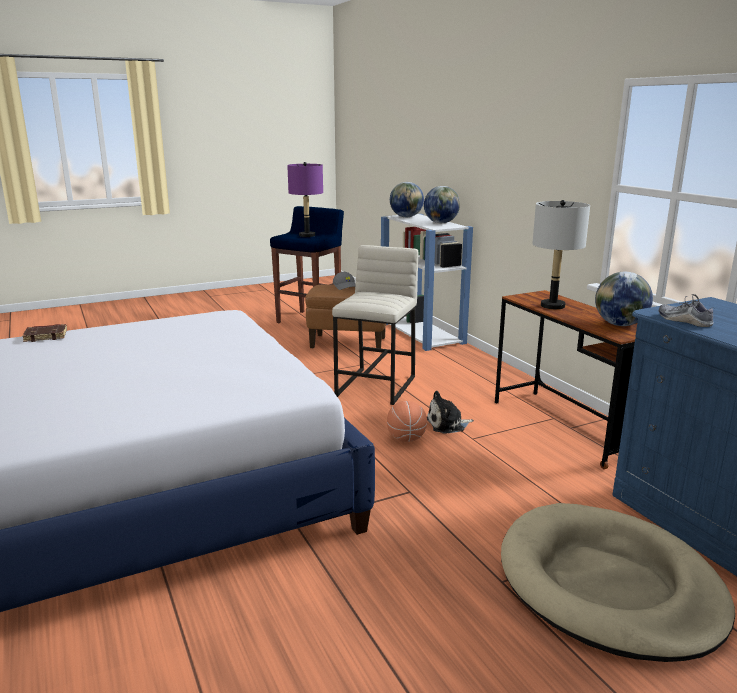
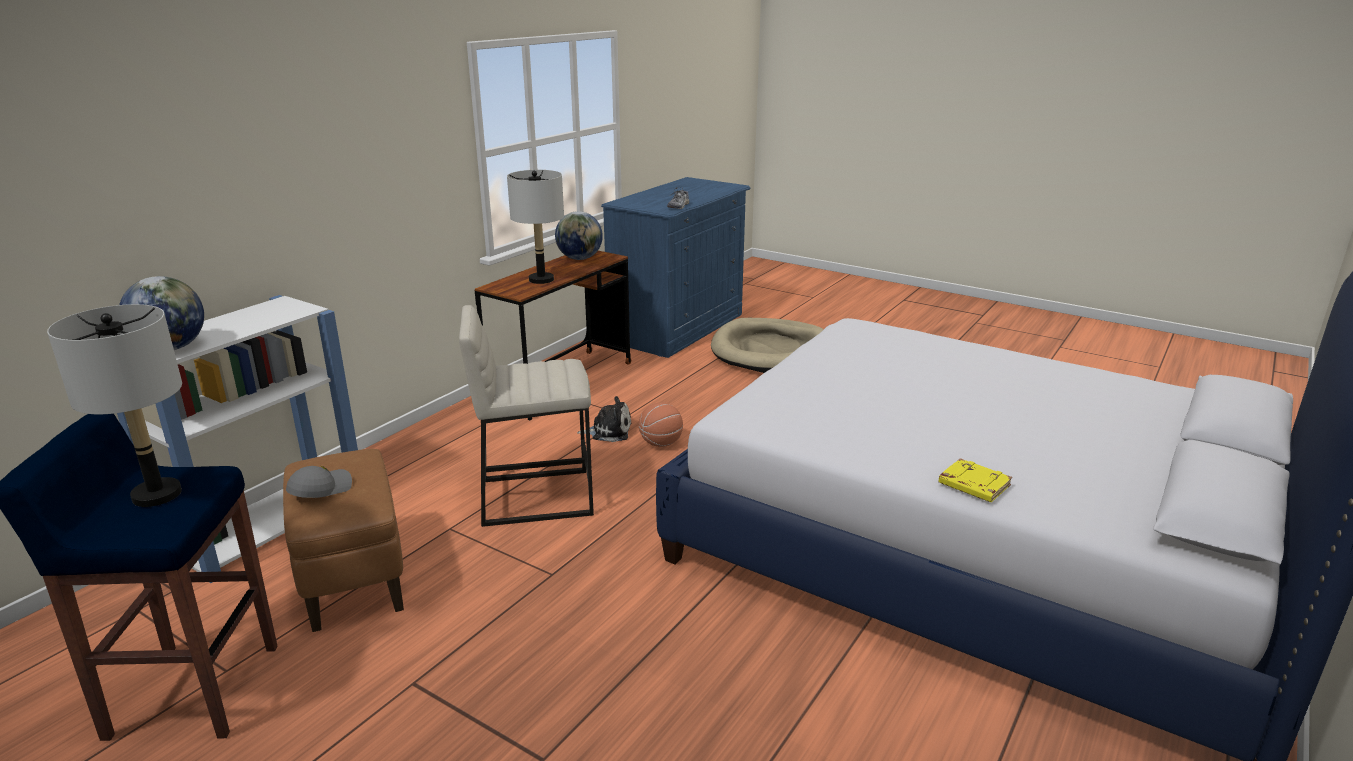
camera: 120 degrees left, 5 degrees up
(46, 336) = (972, 485): brown book -> yellow book
(307, 235) = (156, 495): purple table lamp -> grey table lamp
(441, 223) = (248, 314): globe -> none
(447, 425) = (609, 431): plush toy -> plush toy turned 45 degrees counterclockwise

